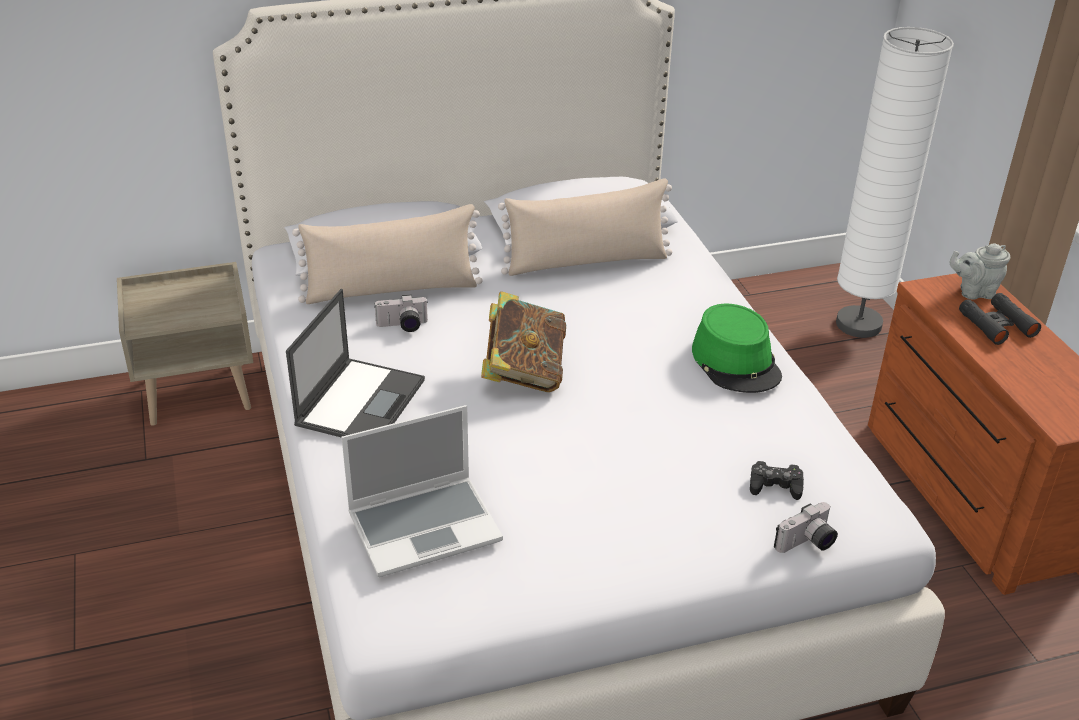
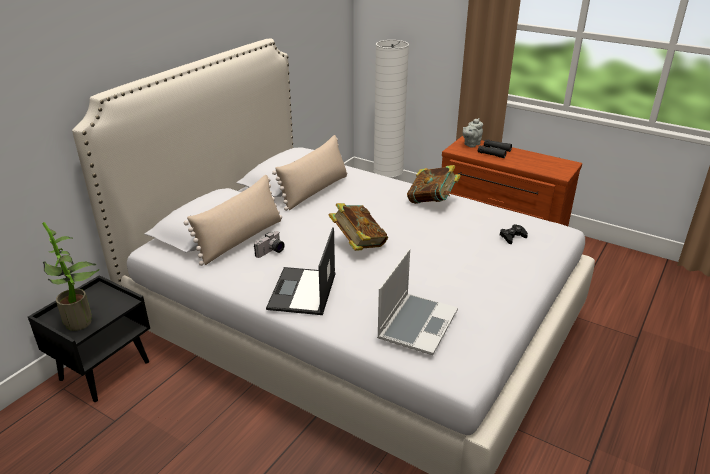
camera: 40 degrees left, 5 degrees down
(160, 312) = (83, 321): none -> potted plant
(199, 392) = (105, 370): beige nightstand -> black nightstand
(361, 401) = (302, 292): laptop -> laptop turned 150 degrees counterclockwise
(736, 362) = (432, 202): green hat -> book
(807, 544) = (553, 250): camera -> none

